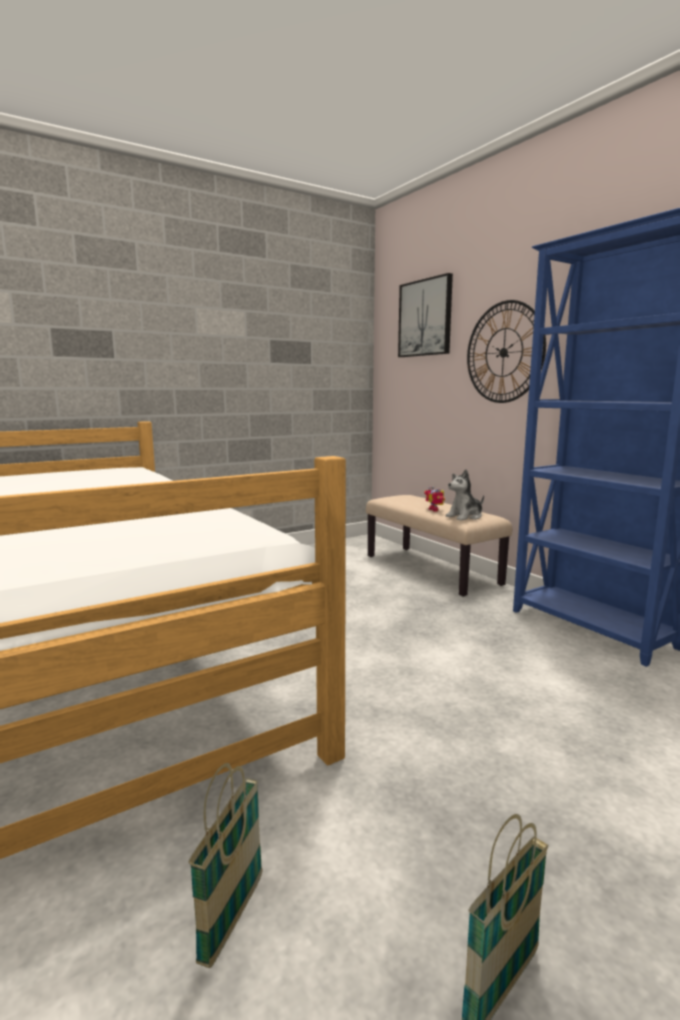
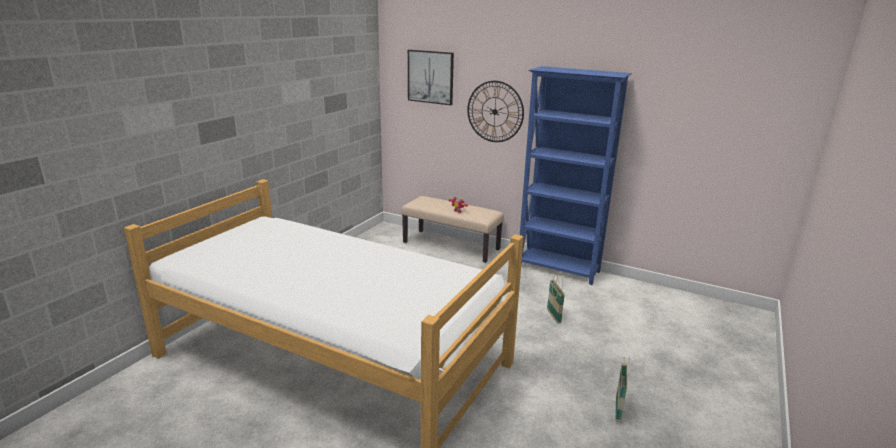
camera: 30 degrees left, 10 degrees up
(232, 918) = (531, 426): basket -> basket (553, 316)
(465, 516) = (481, 214): plush toy -> none

